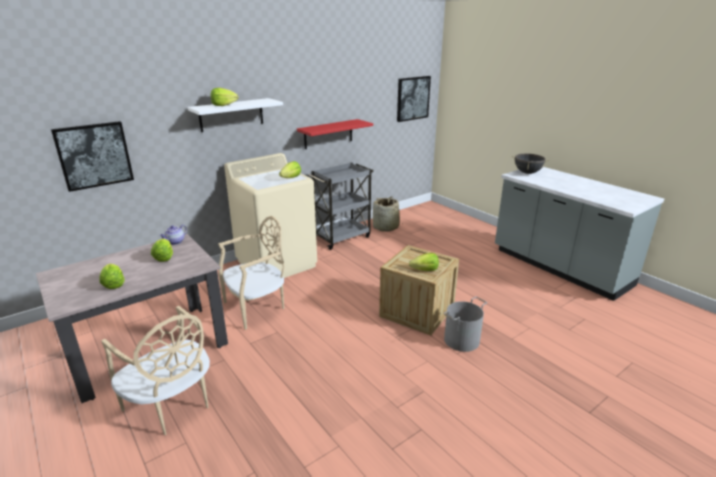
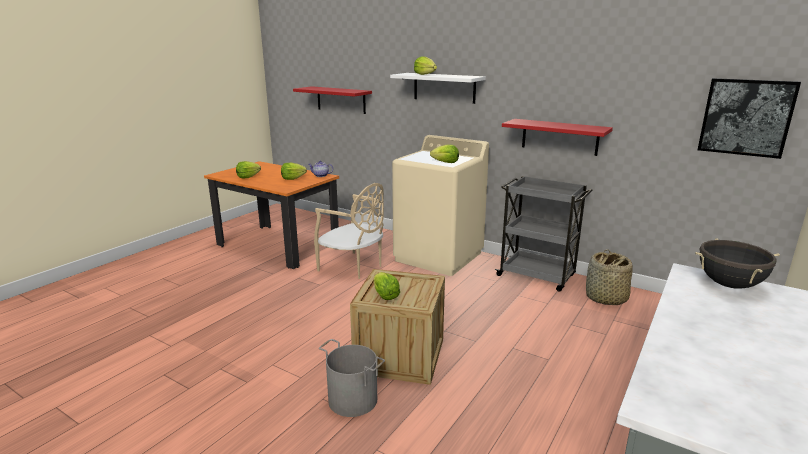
camera: 70 degrees right, 5 degrees down
(94, 155) = (341, 100): picture -> red shelf
(148, 349) = (278, 246): beige dining table -> orange dining table
(172, 405) = (217, 270): beige chair -> none

